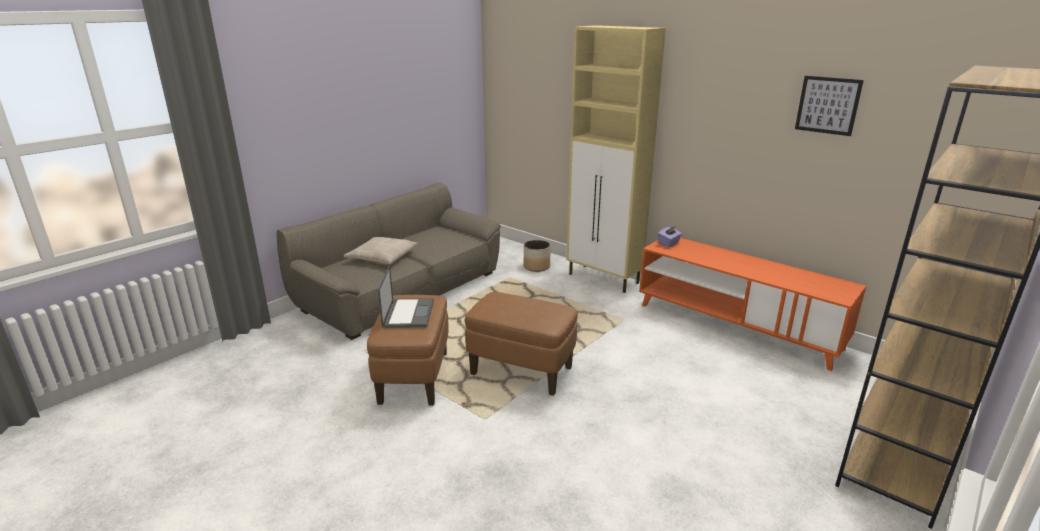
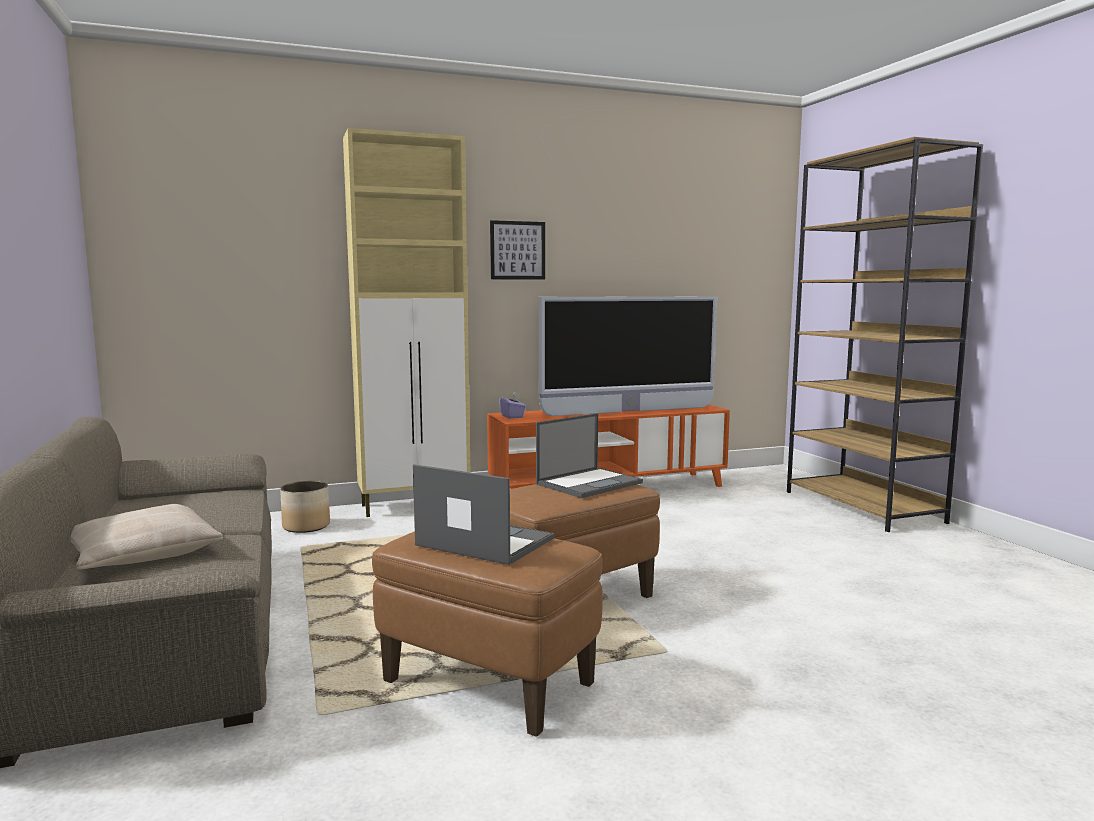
camera: 60 degrees left, 15 degrees down
(537, 310) = (589, 483): none -> laptop
(758, 271) = (629, 411): none -> television
(828, 105) = (636, 228): picture -> picture (517, 250)

